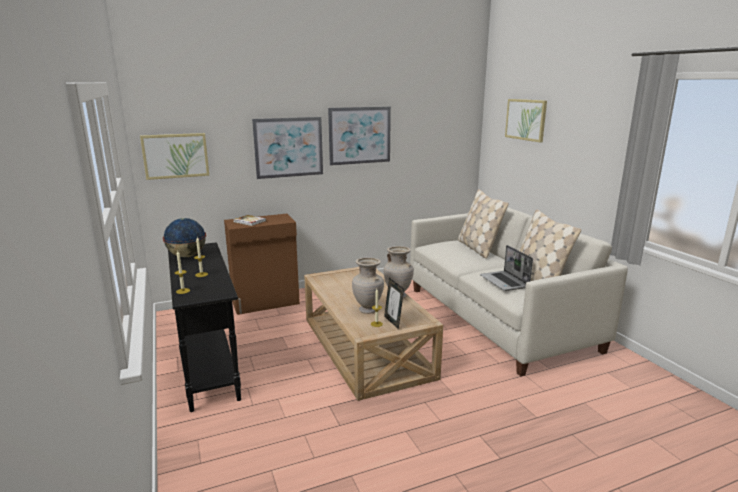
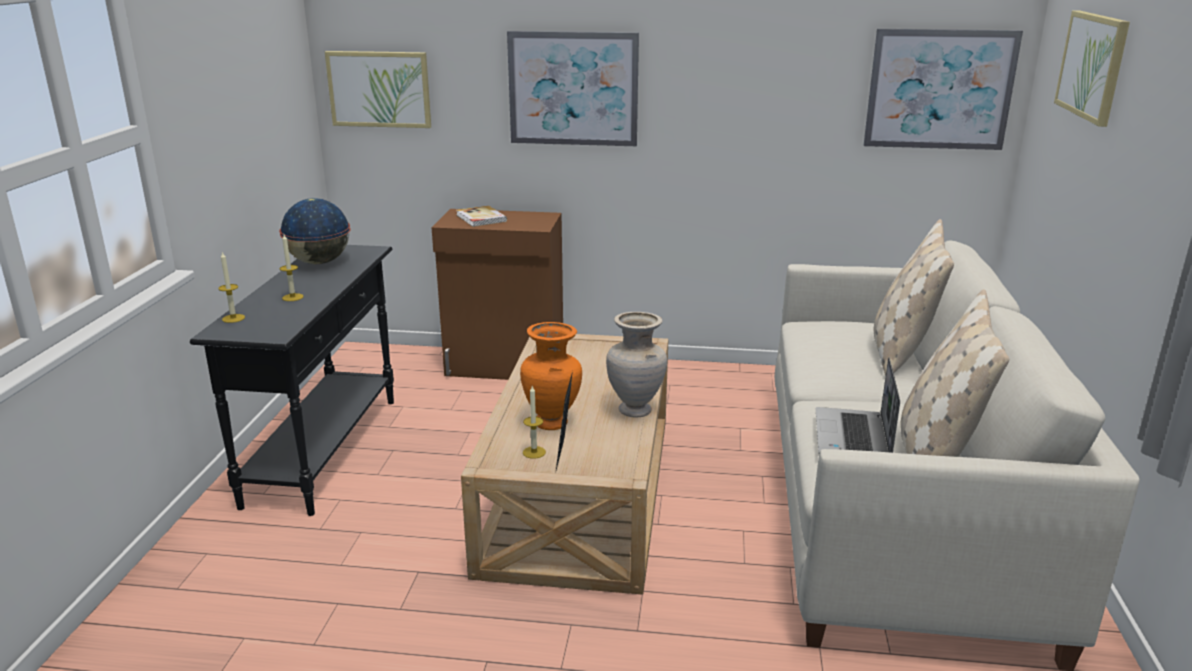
camera: 30 degrees right, 5 degrees up
(359, 135) = (720, 75): picture -> picture (939, 89)
(368, 310) = (552, 423): beige vase -> orange vase

